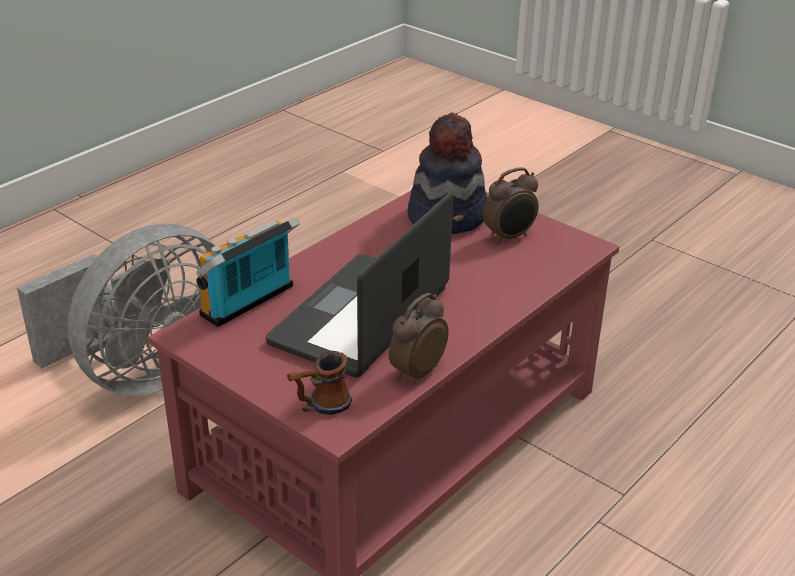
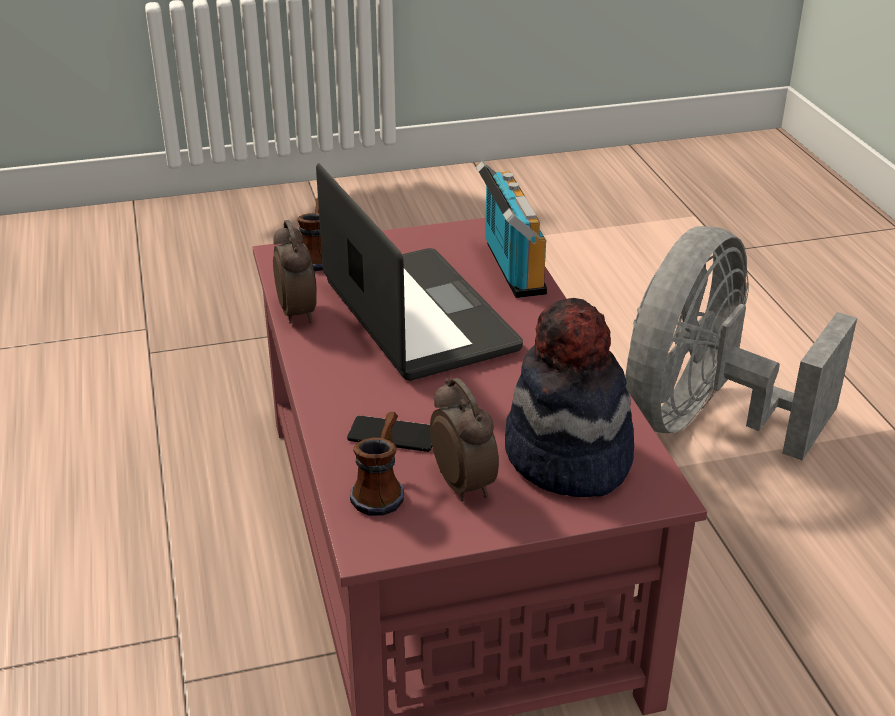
camera: 125 degrees right, 0 degrees up
(144, 374) = (705, 421): grey fan -> grey fan turned 45 degrees clockwise
(500, 274) = (393, 435): none -> phone
(509, 237) = (464, 484): alarm clock -> alarm clock turned 150 degrees clockwise
(547, 259) = (382, 489): none -> mug

